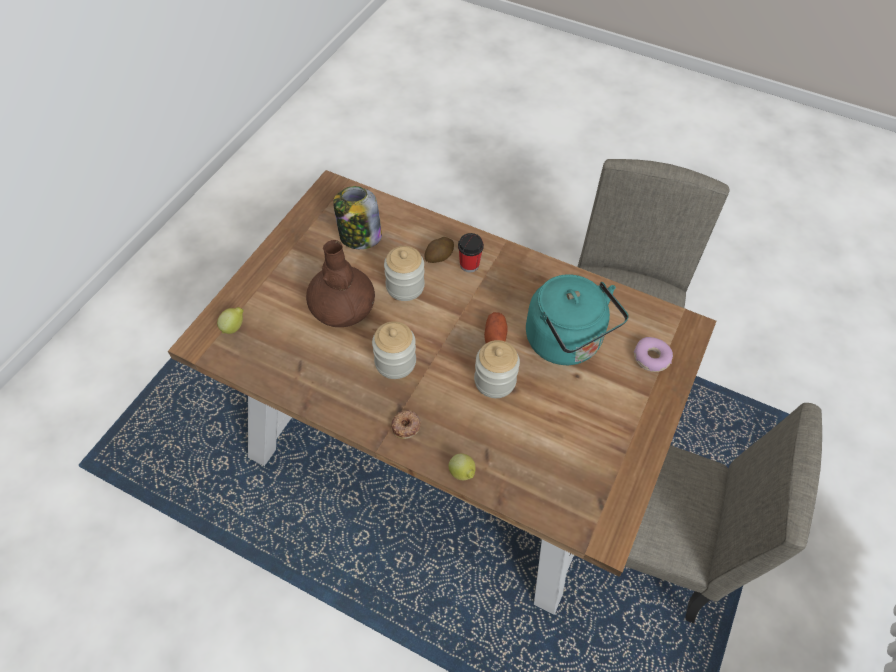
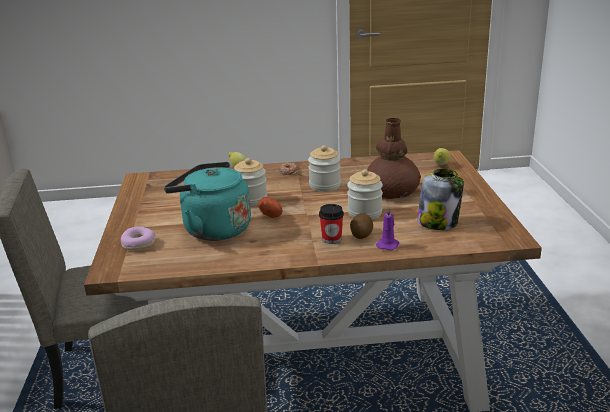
camera: 150 degrees right, 30 degrees down
(431, 232) = (388, 245): none -> purple candle

